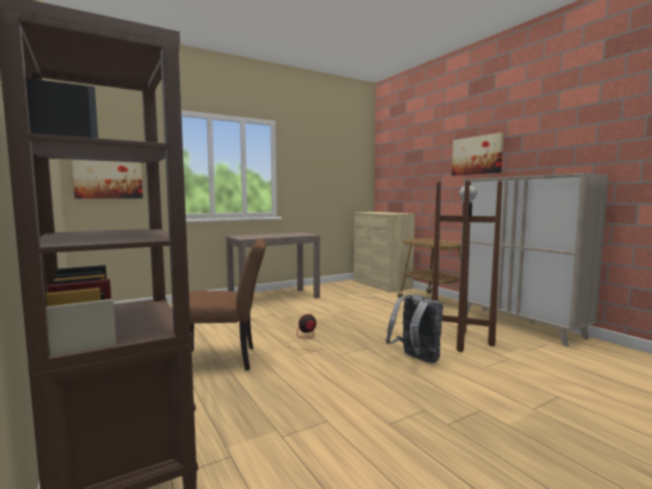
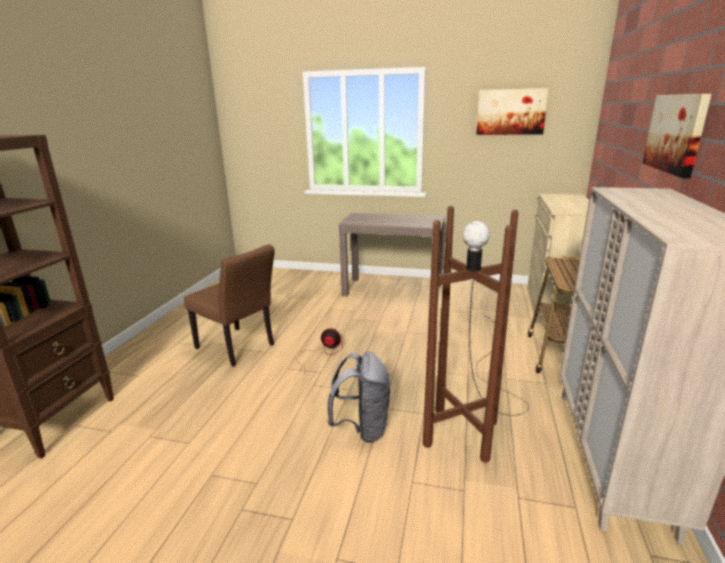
camera: 45 degrees right, 15 degrees up
(108, 179) = (254, 149): picture -> picture (511, 112)

